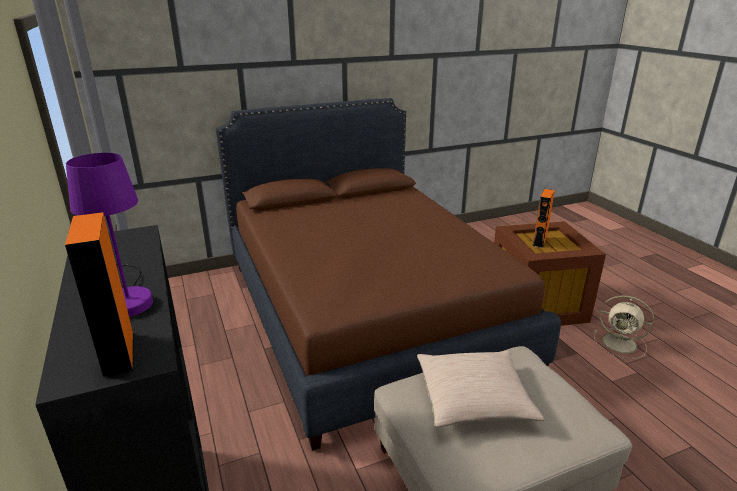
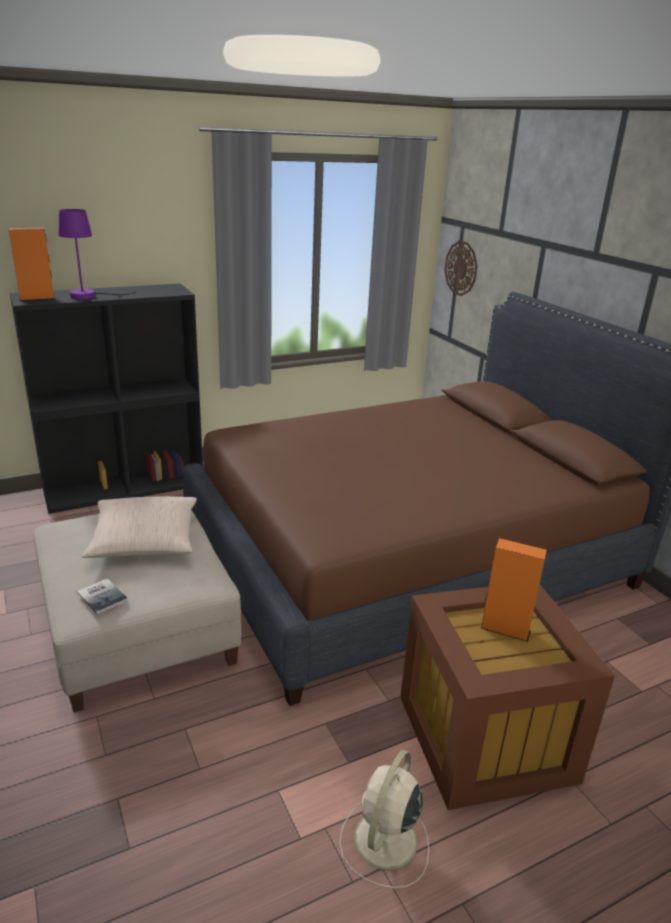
camera: 85 degrees right, 0 degrees up
(136, 114) = (461, 268): none -> wall clock
(571, 412) = (103, 595): none -> book

